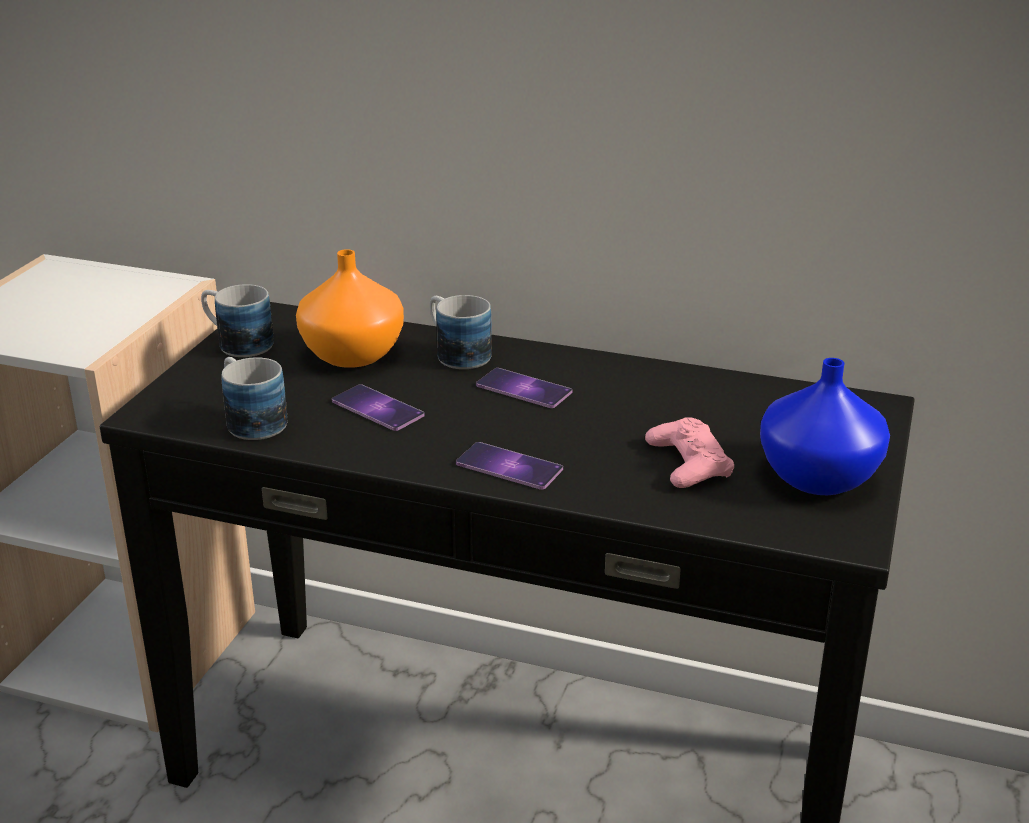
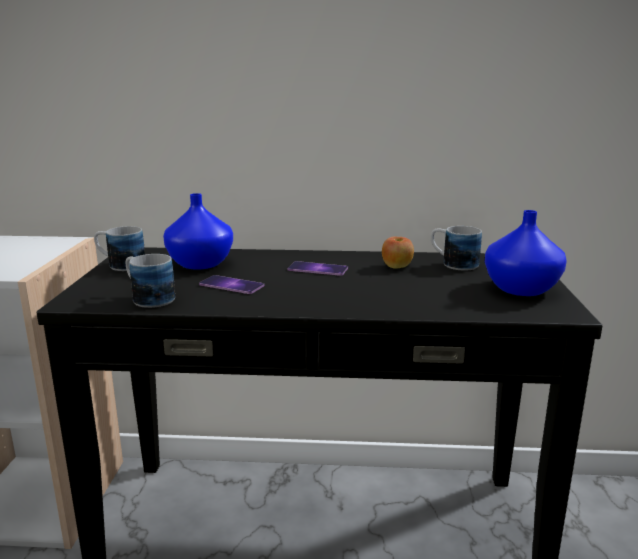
camera: 15 degrees left, 10 degrees down
(351, 354) = (199, 264): orange vase -> blue vase
(456, 353) = (265, 258): mug -> mug (453, 263)
(509, 466) = (335, 302): phone -> none
(652, 400) = (397, 267): none -> apple
(688, 462) = (442, 290): pink game controller -> none

